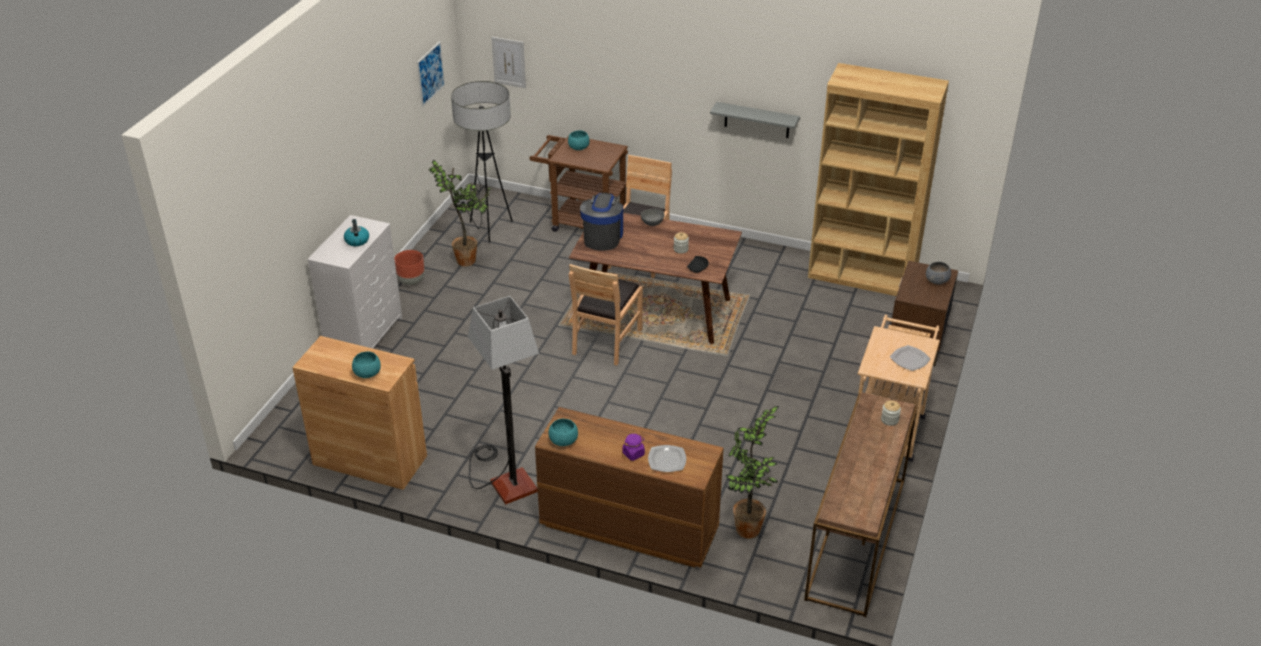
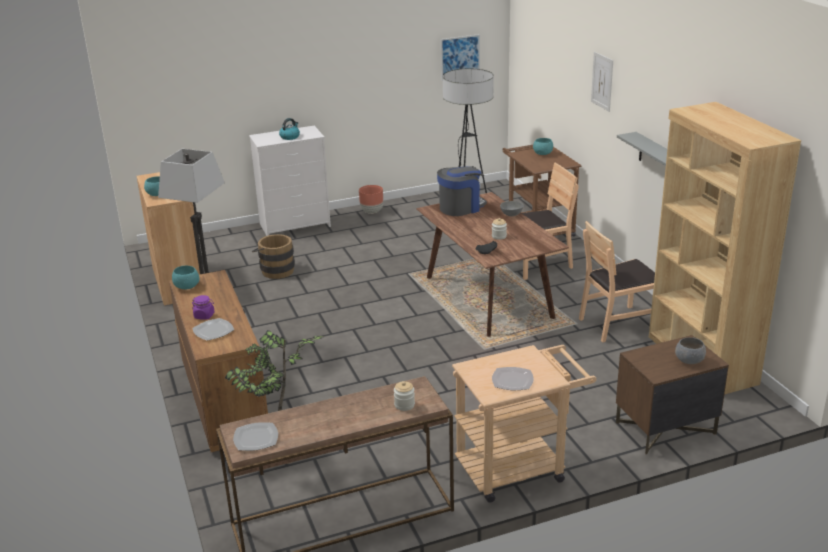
camera: 50 degrees right, 10 degrees down
(438, 391) = (275, 270): none -> brown bucket
(469, 261) = (424, 216): potted plant -> none
(509, 62) = (530, 69): picture -> picture (602, 81)
(606, 341) = (420, 297): brown chair -> brown chair (618, 324)
(857, 507) = (256, 438): none -> plate

